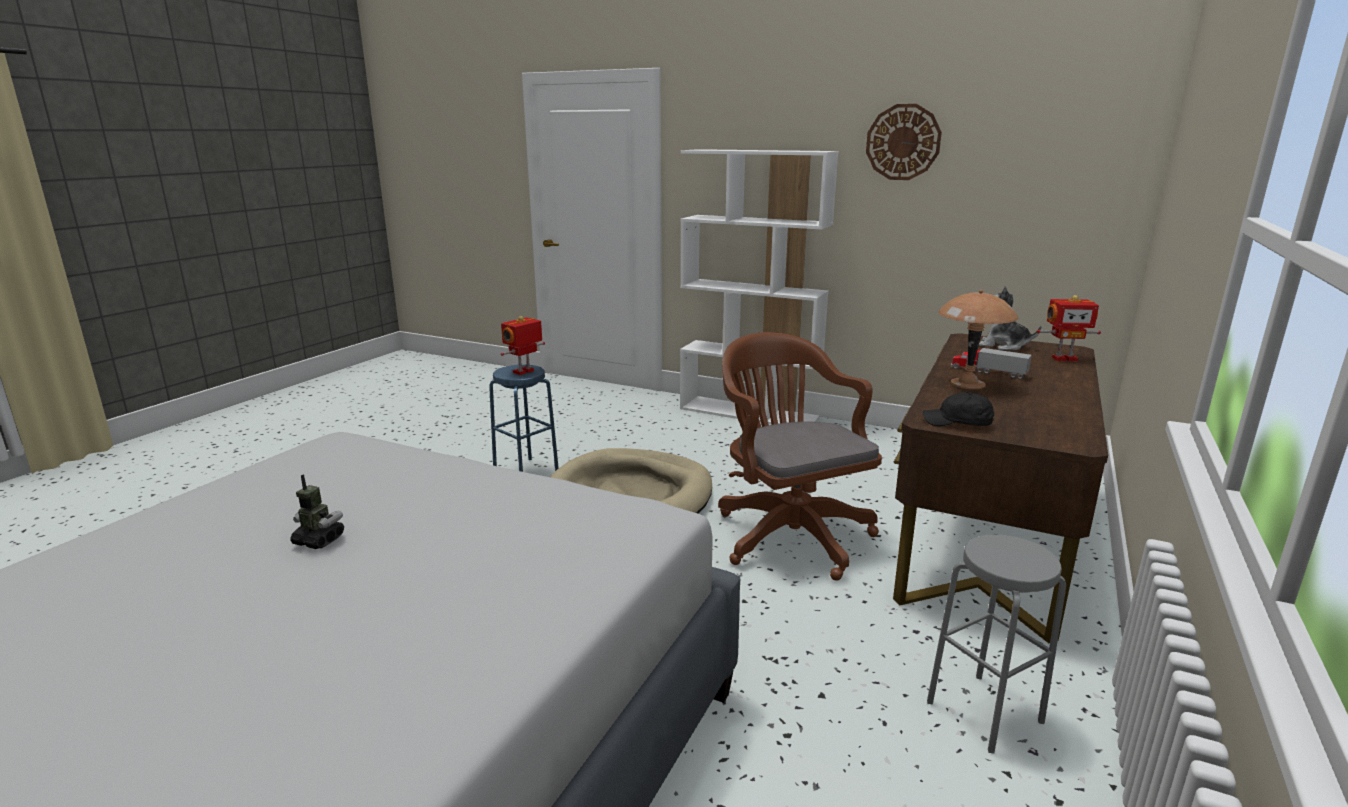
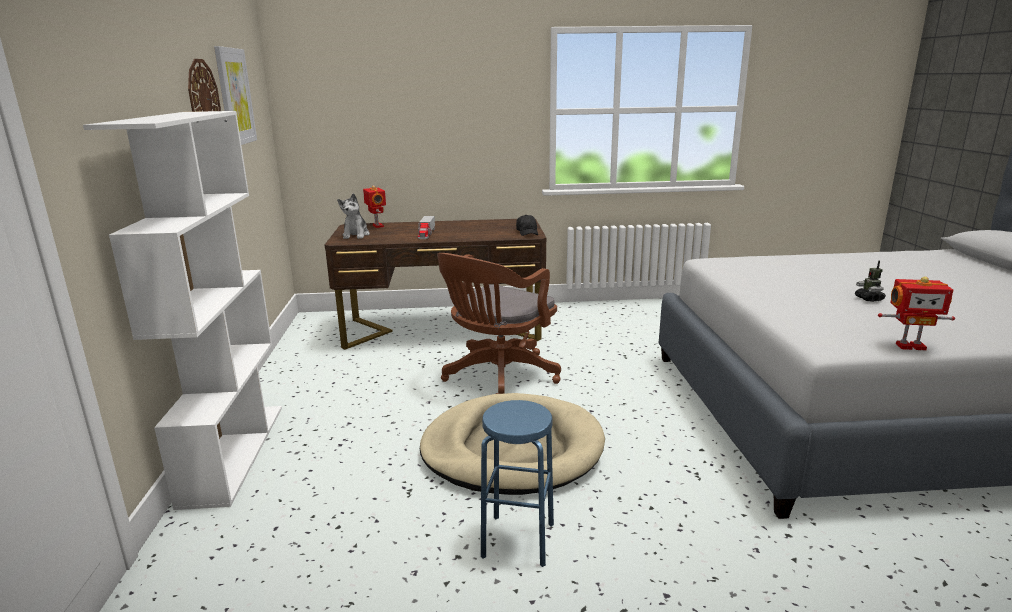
camera: 120 degrees left, 0 degrees up
(524, 372) = (515, 411): toy robot -> toy robot (910, 346)
(968, 383) = (456, 235): brown table lamp -> none
(984, 712) = (595, 319): grey stool -> none
(1002, 144) = (235, 96): none -> picture

